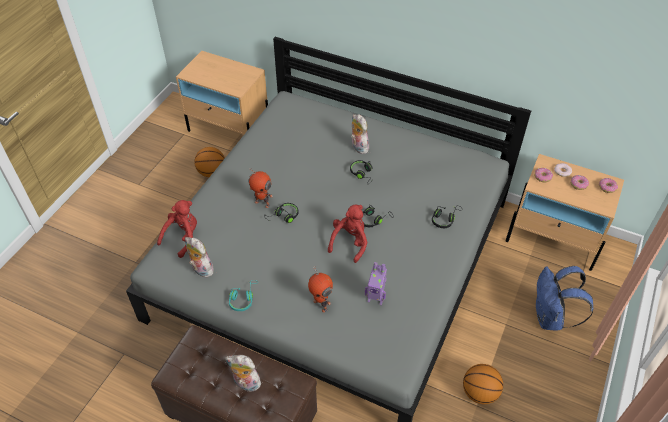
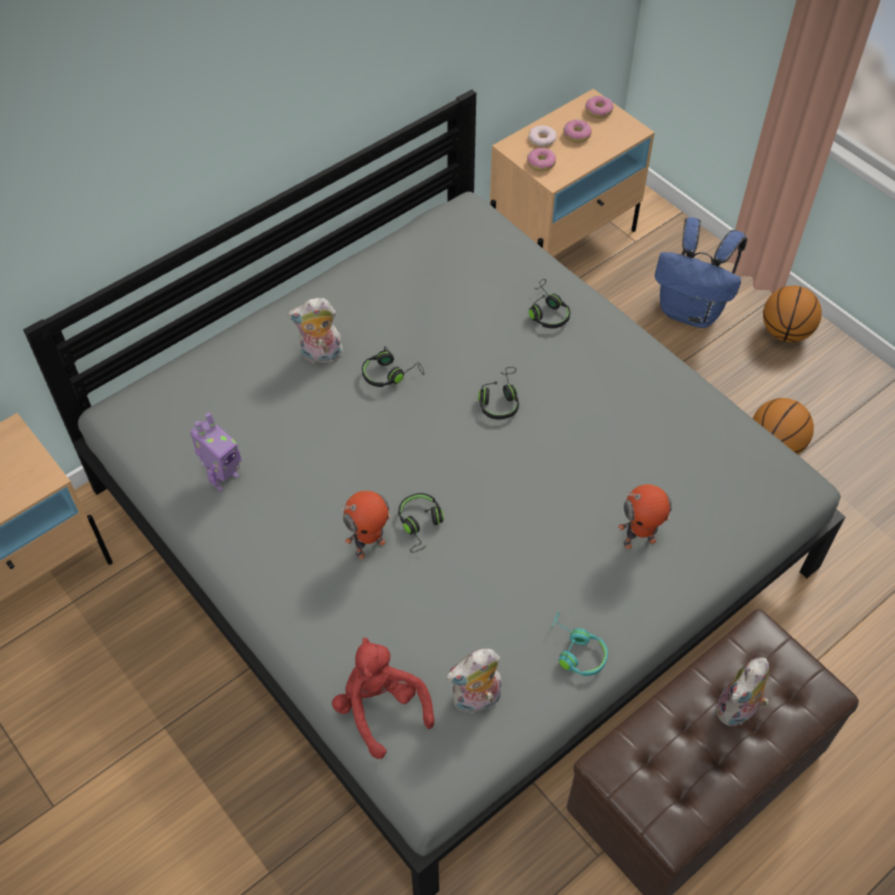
camera: 65 degrees left, 5 degrees up
(212, 172) = (117, 651): basketball -> basketball (786, 332)
(349, 242) = (529, 451): red plush toy -> none
(375, 299) = (659, 462): toy robot -> toy robot (223, 478)

